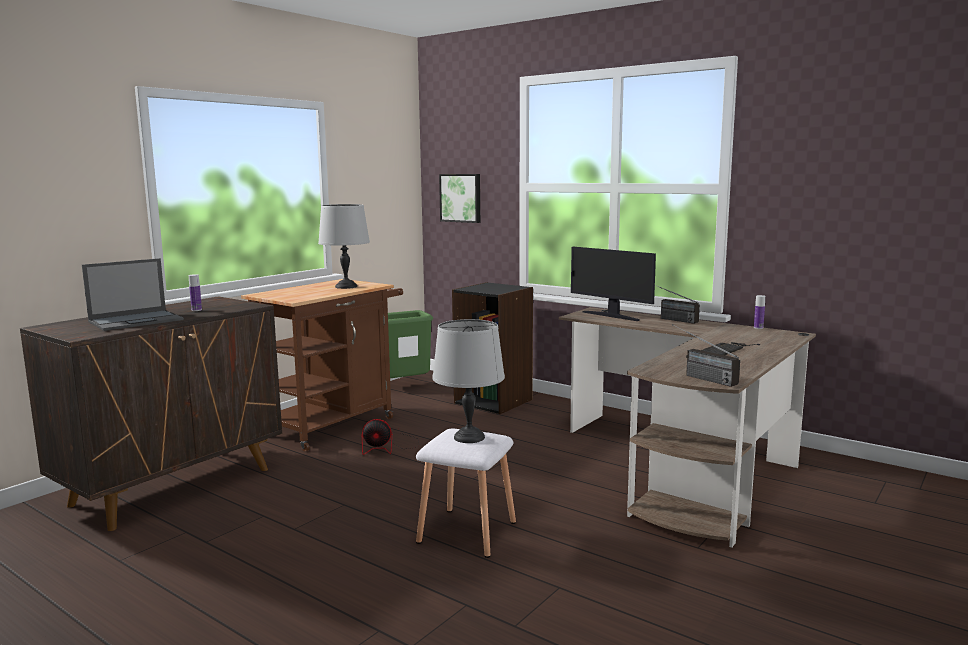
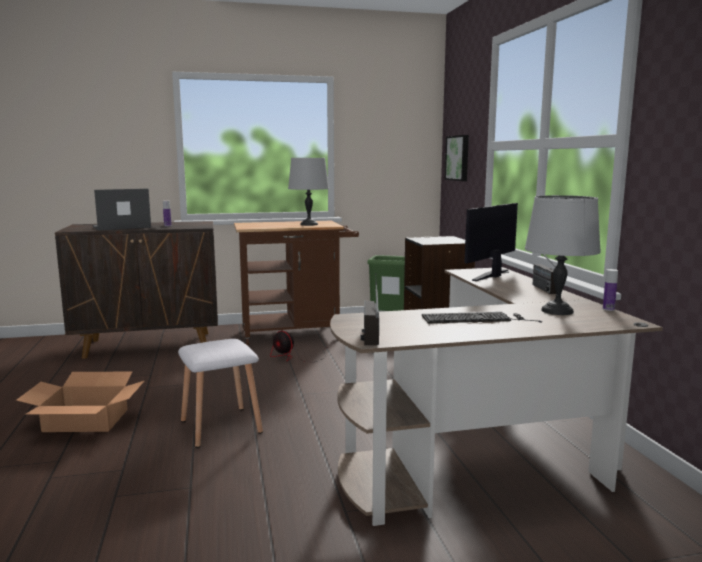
camera: 40 degrees right, 0 degrees up
(137, 321) = (121, 227): laptop -> laptop turned 150 degrees clockwise
(308, 585) = (86, 420): none -> cardboard box
(469, 437) = (220, 346): grey table lamp -> grey table lamp (557, 311)
(611, 316) = (493, 275): monitor -> monitor turned 45 degrees clockwise

